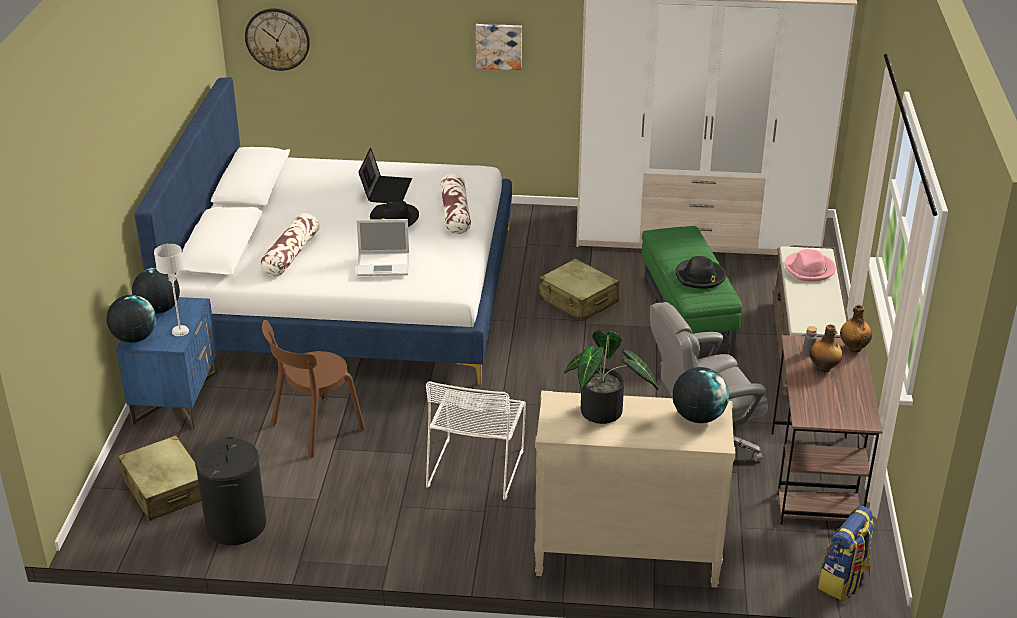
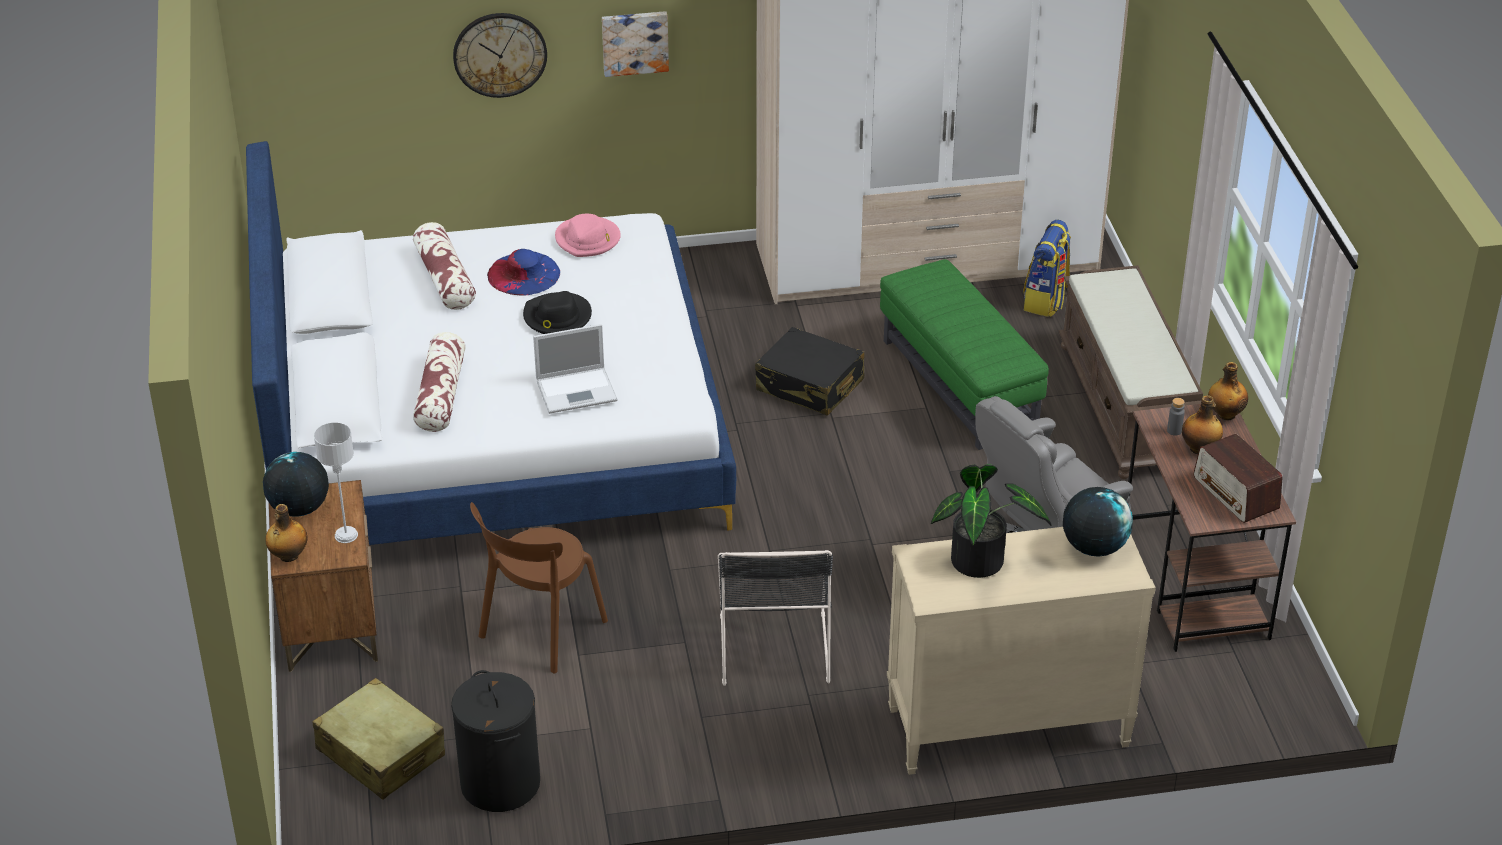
camera: 15 degrees left, 5 degrees up
(134, 338) = (288, 556): globe -> bottle
(176, 398) = (330, 622): blue nightstand -> brown nightstand
(277, 39) = (313, 72): wall clock -> wall clock (500, 54)
(386, 190) = (523, 274): laptop -> blue hat
(455, 213) = (635, 295): pillow -> pillow (444, 278)
(476, 466) = (774, 644): white chair -> black chair
(578, 301) = (810, 385): beige suitcase -> black suitcase
(700, 276) = (983, 336): black hat -> none
(809, 269) = (1118, 303): pink hat -> pink hat (588, 240)
(840, 404) = (1236, 493): none -> radio
(843, 581) = (1272, 709): backpack -> backpack (1046, 300)

